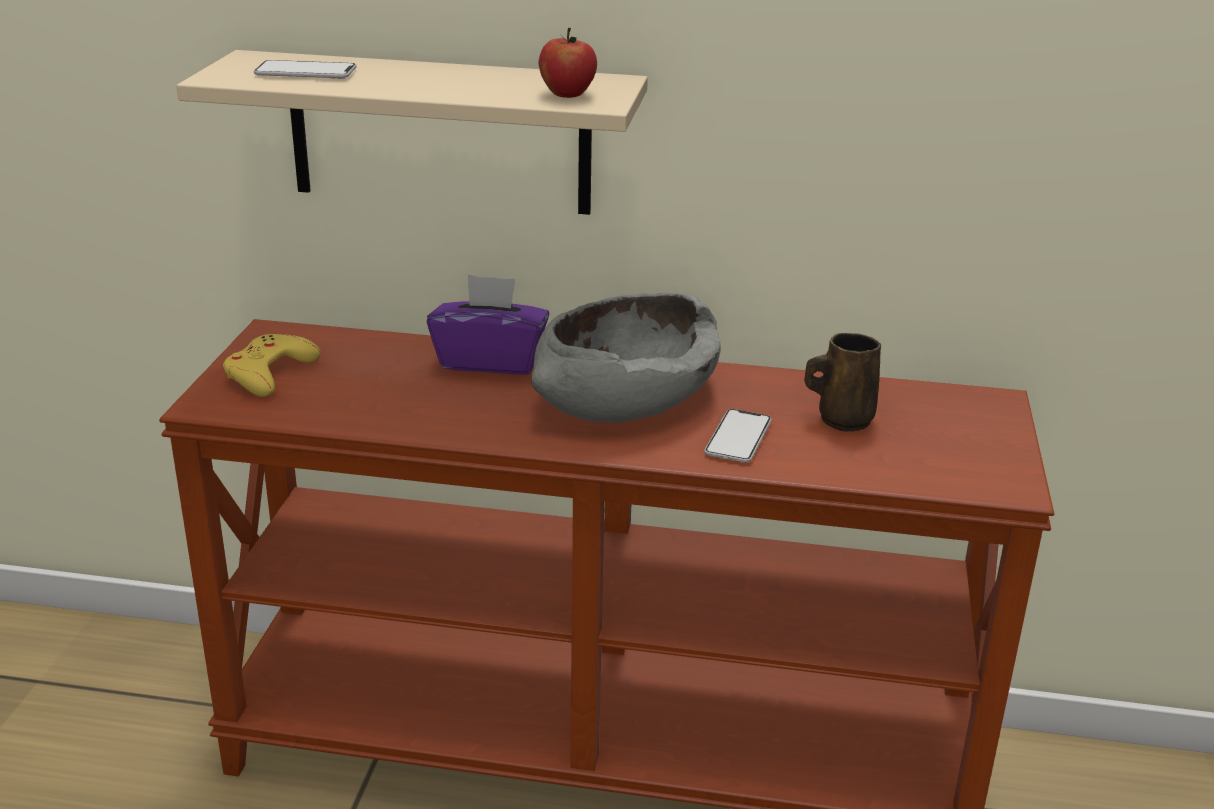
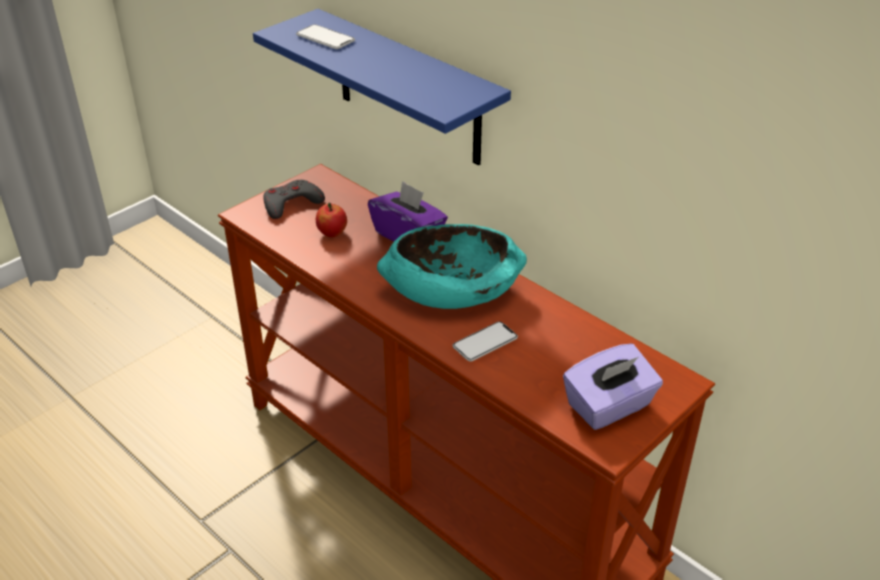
camera: 35 degrees right, 10 degrees up
(269, 373) = (291, 203): yellow game controller -> grey game controller
(440, 133) = (408, 89): beige shelf -> blue shelf
(567, 94) = (437, 96): apple -> apple (332, 233)
(625, 399) = (452, 290): grey bowl -> turquoise bowl
(841, 419) = (562, 355): brown mug -> none
(958, 449) = (609, 406): none -> purple tissue box

